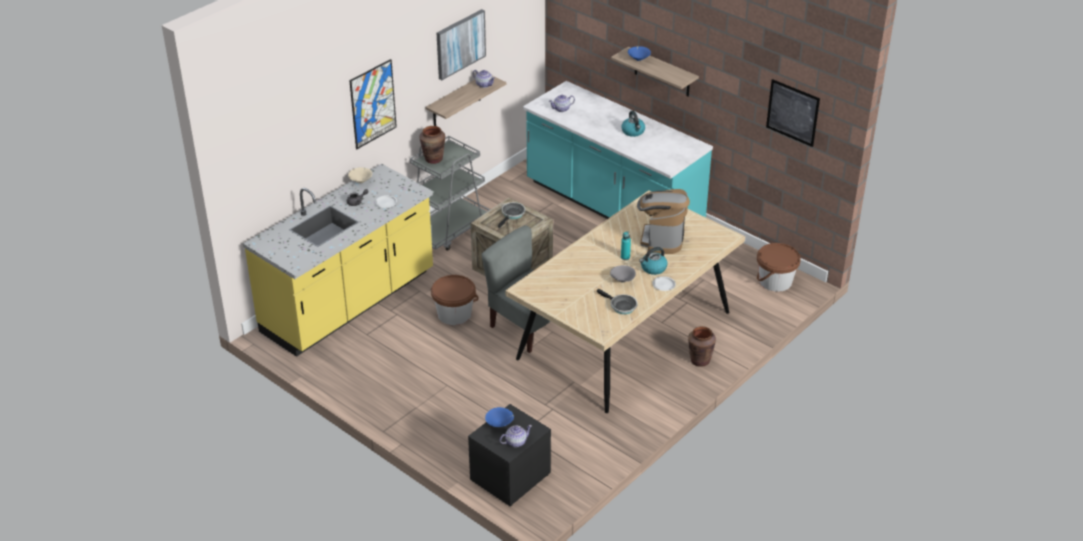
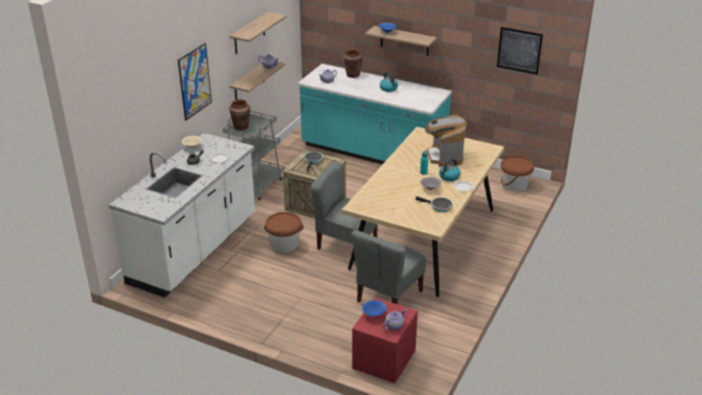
camera: 15 degrees left, 5 degrees down
(349, 303) = (195, 250): yellow counter -> white counter
(460, 44) = (249, 33): picture -> shelf
(510, 477) = (384, 360): black nightstand -> red nightstand
(549, 401) = (388, 296): none -> grey chair
(700, 360) = (489, 247): brown vase -> brown vase (353, 75)

